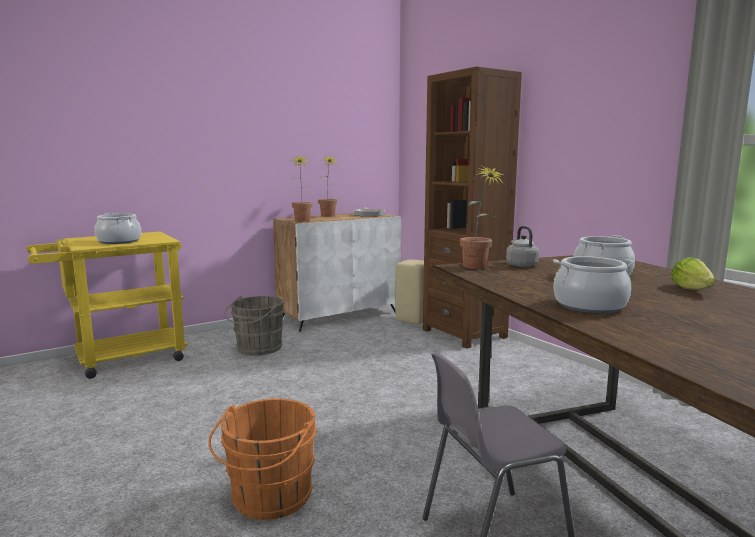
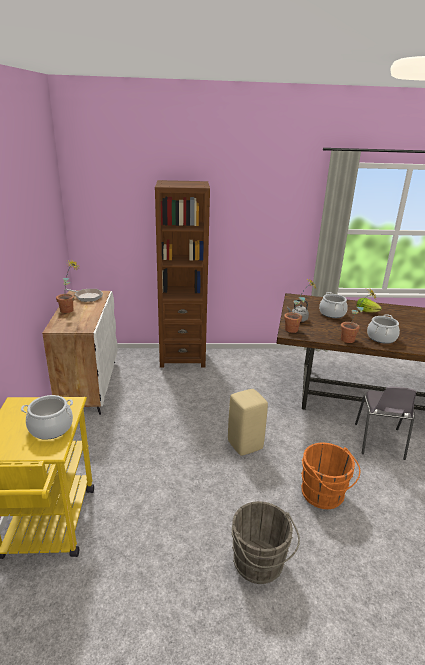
camera: 60 degrees left, 15 degrees up
(257, 348) = (113, 444): grey bucket -> grey bucket (259, 564)
(302, 221) = (82, 327): potted plant -> potted plant (352, 341)
(413, 320) = (138, 363): beige stool -> beige stool (246, 445)

